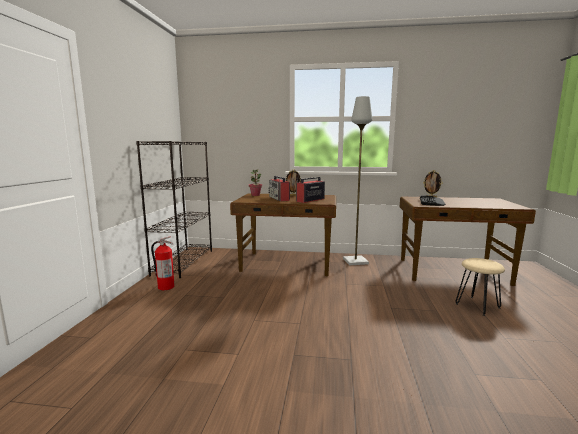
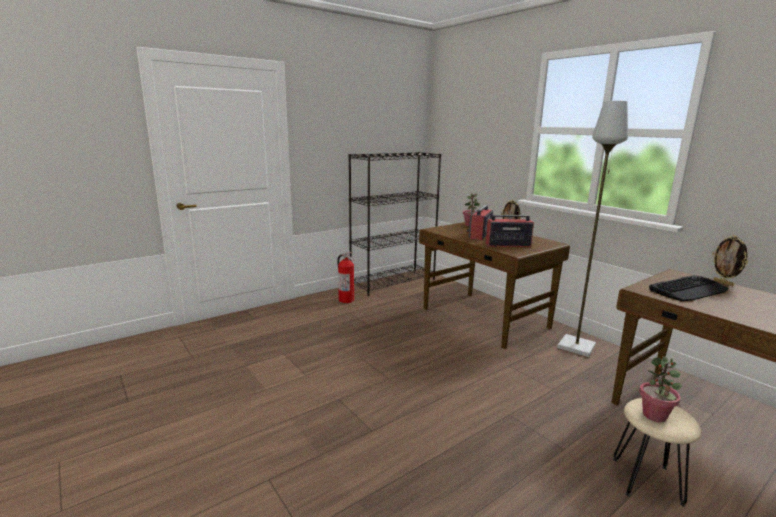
camera: 45 degrees right, 5 degrees up
(484, 264) = (654, 416): none -> potted plant

